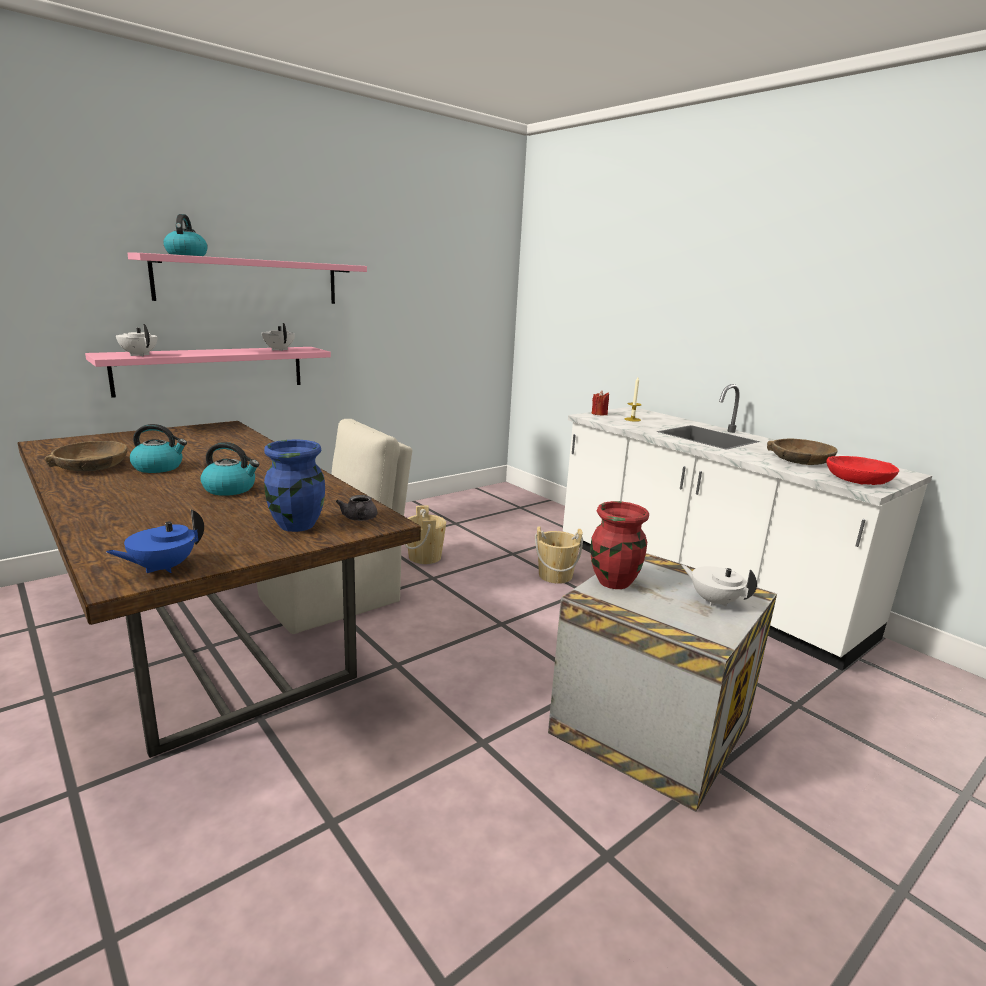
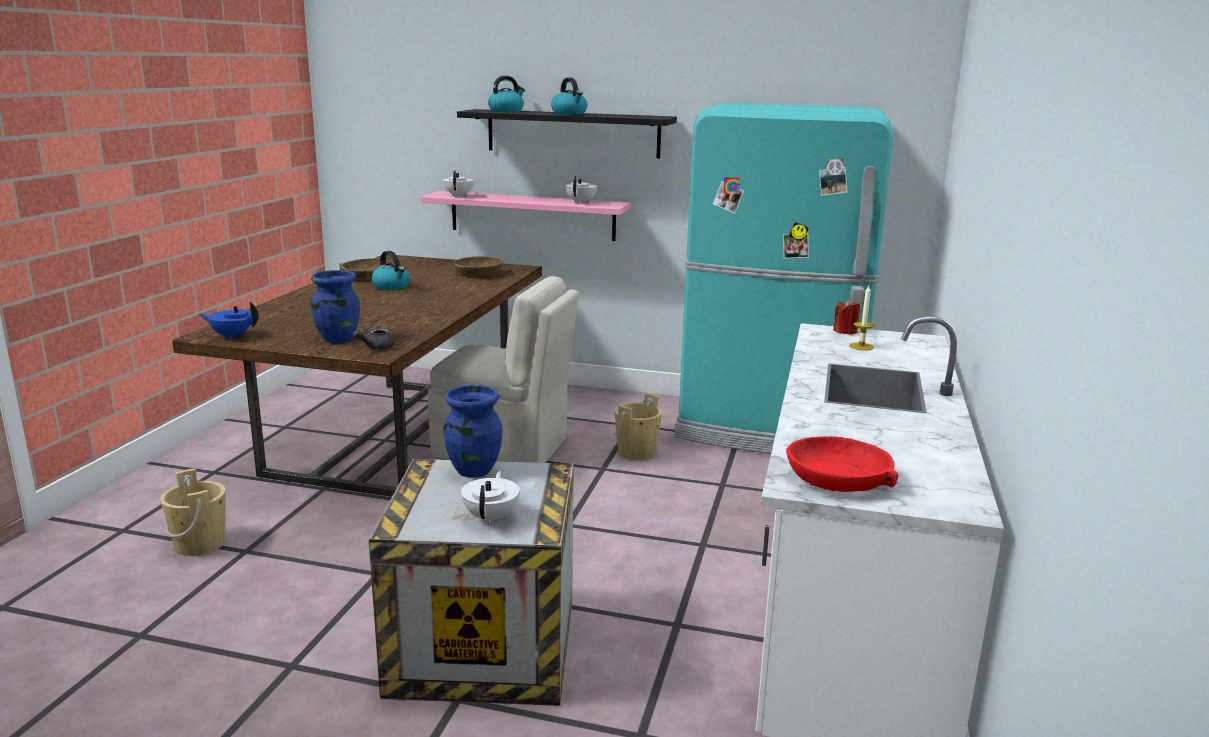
camera: 55 degrees right, 0 degrees up
(230, 489) = (380, 309): kettle -> kettle (569, 113)
(249, 281) = (573, 133): pink shelf -> black shelf
(458, 511) = (768, 429): none -> turquoise fridge
(555, 575) = (712, 520): beige bucket -> beige bucket (200, 544)
(613, 582) = (473, 470): red vase -> blue vase
(800, 460) = (867, 441): brown bowl -> brown bowl (478, 273)

